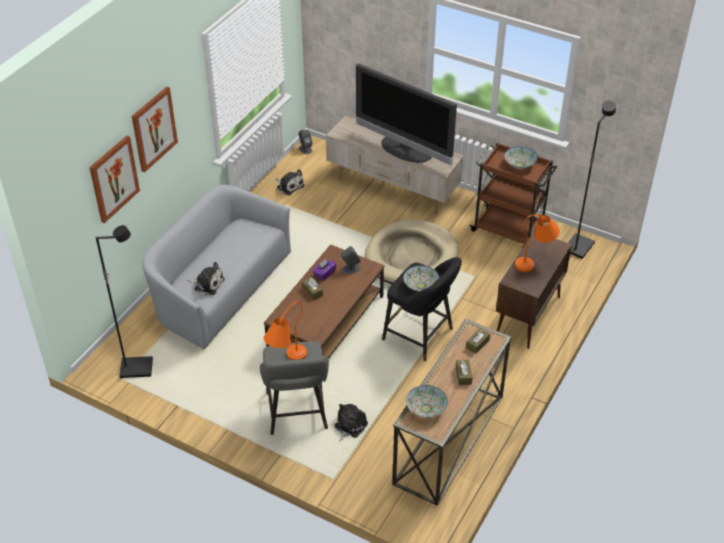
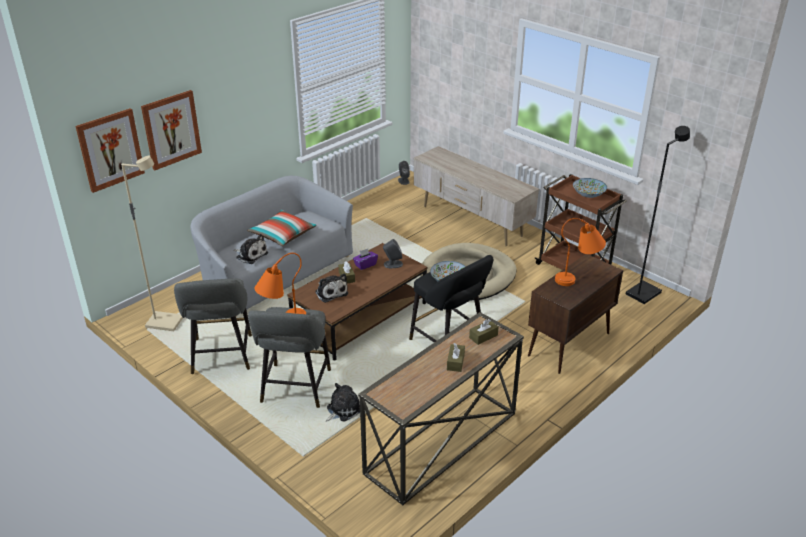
camera: 15 degrees right, 10 degrees down
(137, 368) = (165, 322): black floor lamp -> beige floor lamp
(153, 129) = (224, 96): picture -> picture (110, 150)
(212, 395) = (222, 357): none -> grey stool
(228, 254) = (283, 235): none -> pillow
(289, 186) = (376, 205): plush toy -> plush toy (331, 292)
(404, 150) = (482, 177): television -> none
(426, 408) = (401, 385): bowl -> none

